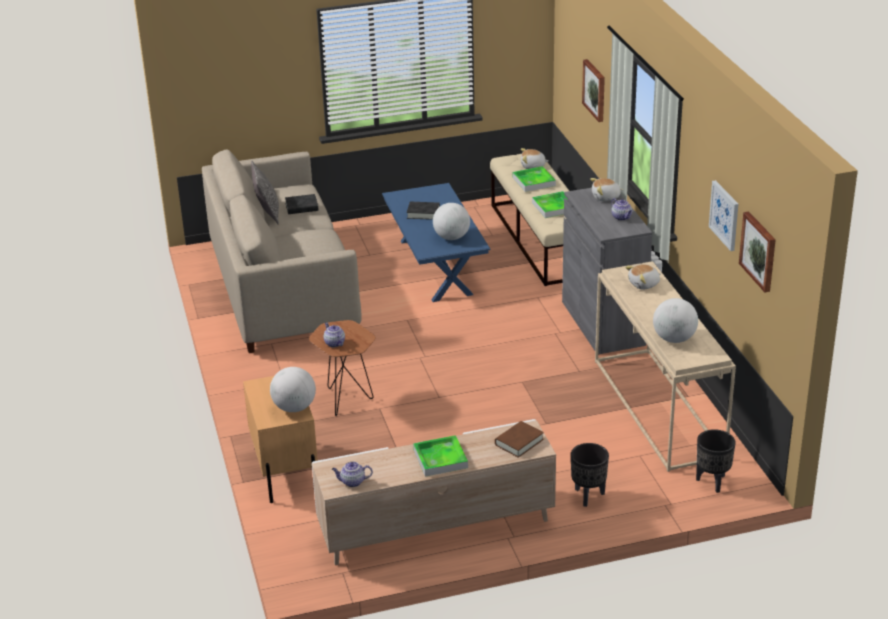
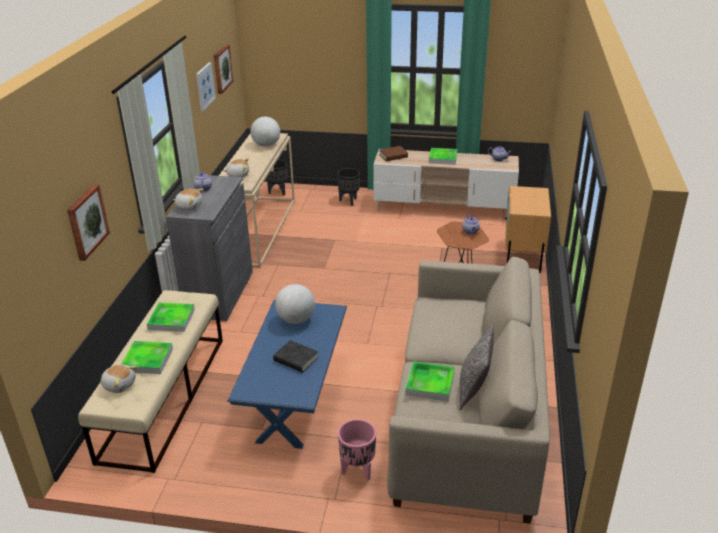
camera: 155 degrees left, 0 degrees up
(294, 408) = (519, 193): globe -> none
(302, 207) = (430, 384): black book -> tray
(349, 241) = (358, 470): none -> pink planter

